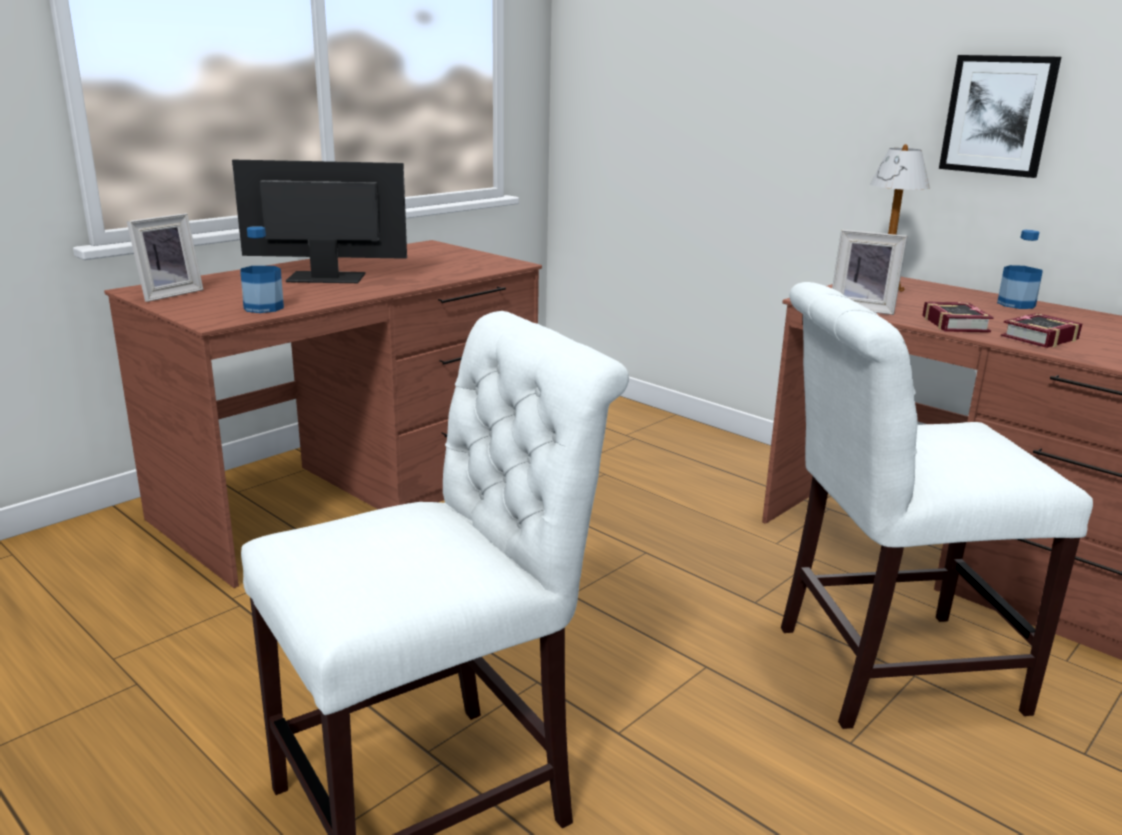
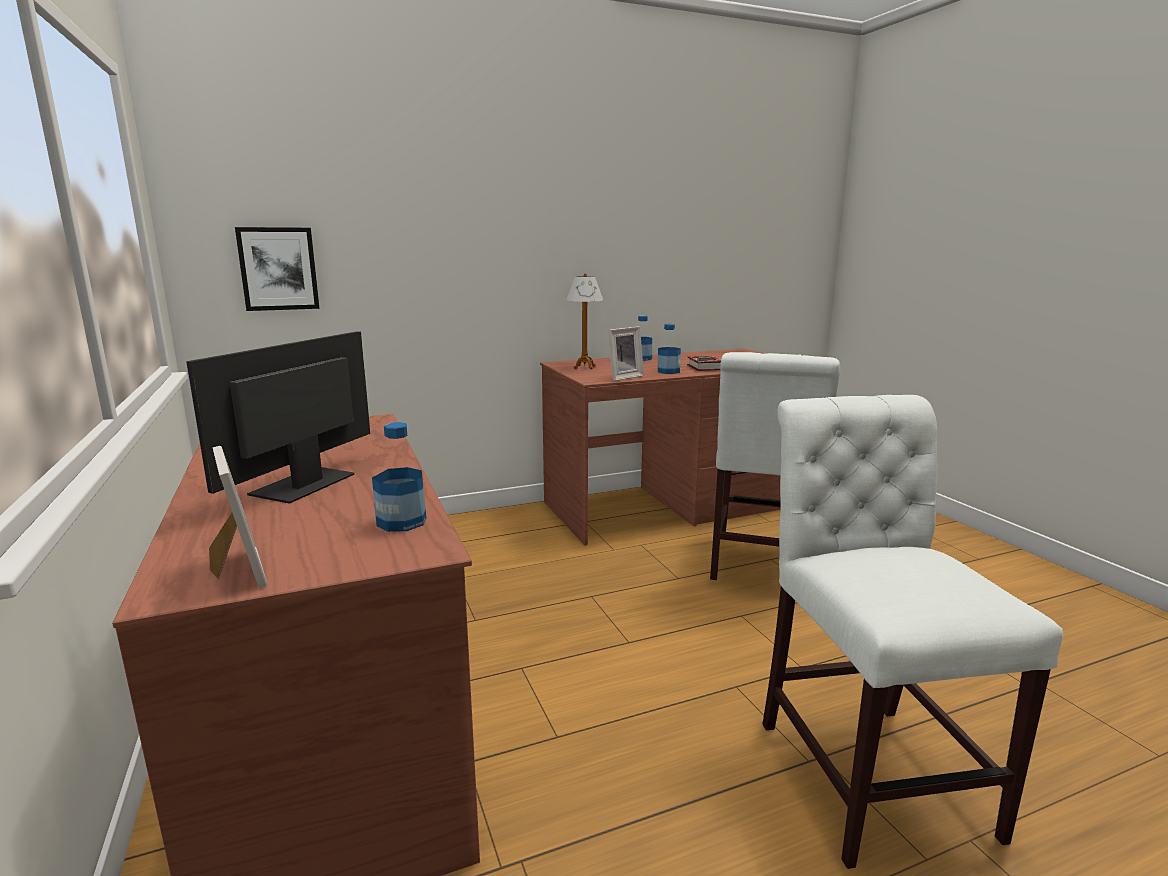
camera: 65 degrees left, 5 degrees down
(955, 323) = (668, 371): book -> bottle
(998, 115) = (597, 252): picture -> picture (278, 269)

